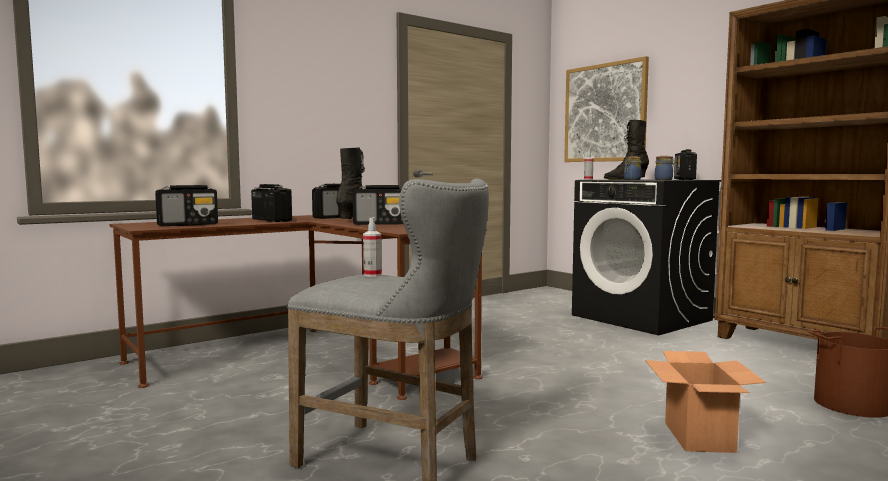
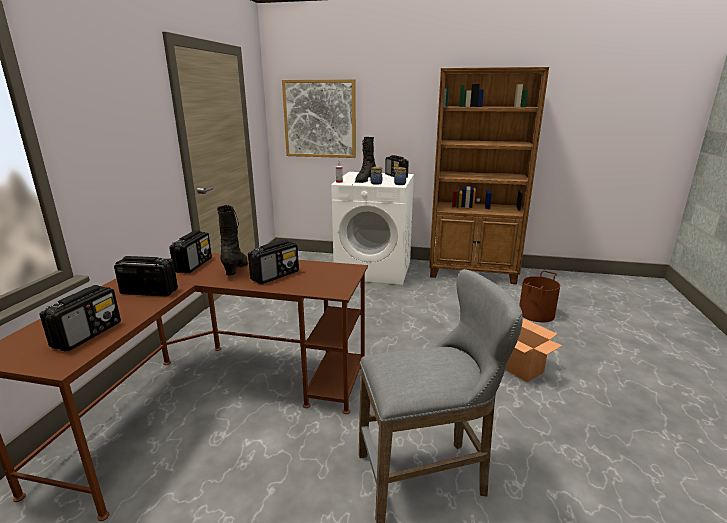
camera: 40 degrees left, 15 degrees up
(372, 275) = (413, 363): spray bottle -> none
(642, 318) = (374, 270): black washing machine -> white washing machine

